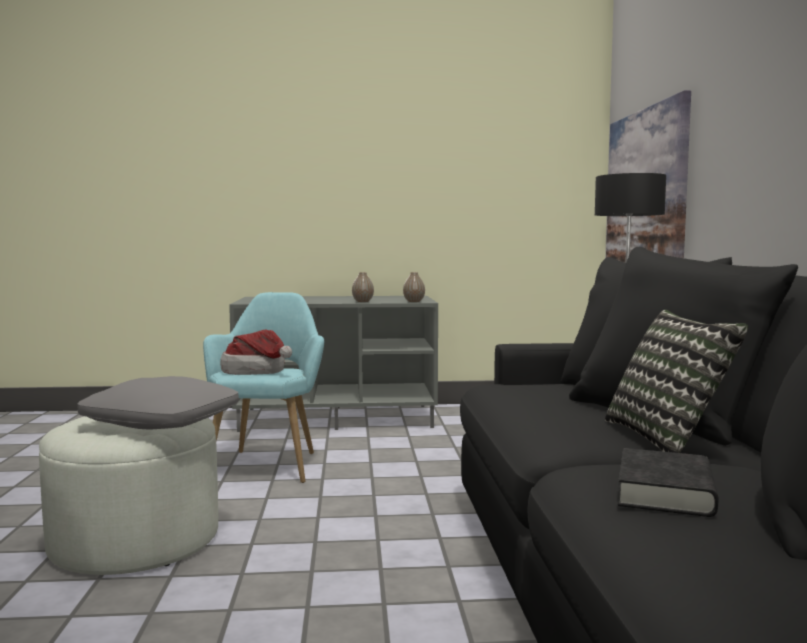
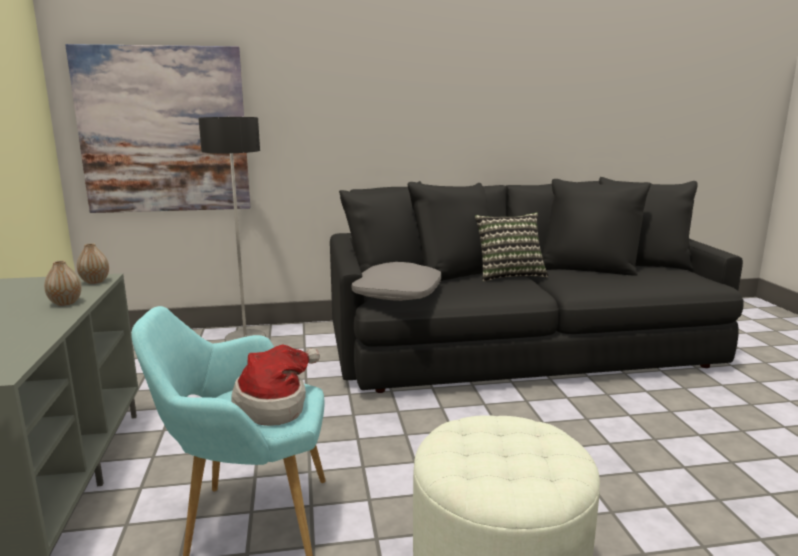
camera: 95 degrees left, 10 degrees up
(160, 422) = (498, 432): grey pillow -> grey pillow (398, 293)
(665, 492) = (592, 281): black book -> none

